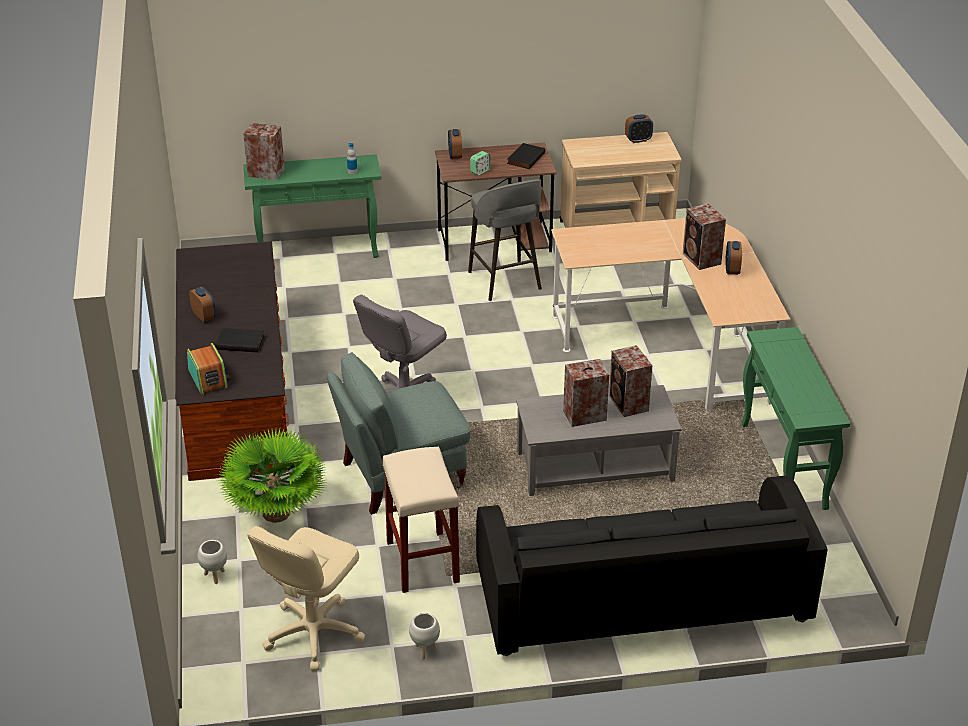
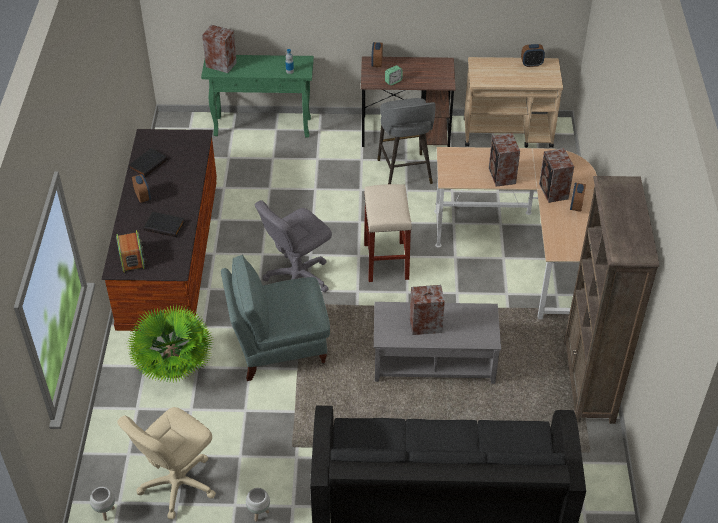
camera: 10 degrees right, 10 degrees up
(214, 576) = (115, 421): white planter -> white planter (105, 512)
(421, 561) = (276, 430): beige stool -> beige stool (385, 261)
(525, 158) = (433, 72): black book -> black book (147, 164)
(628, 404) = (464, 319): speaker -> speaker (502, 176)
(784, 466) = (588, 381): green console table -> brown bookcase

